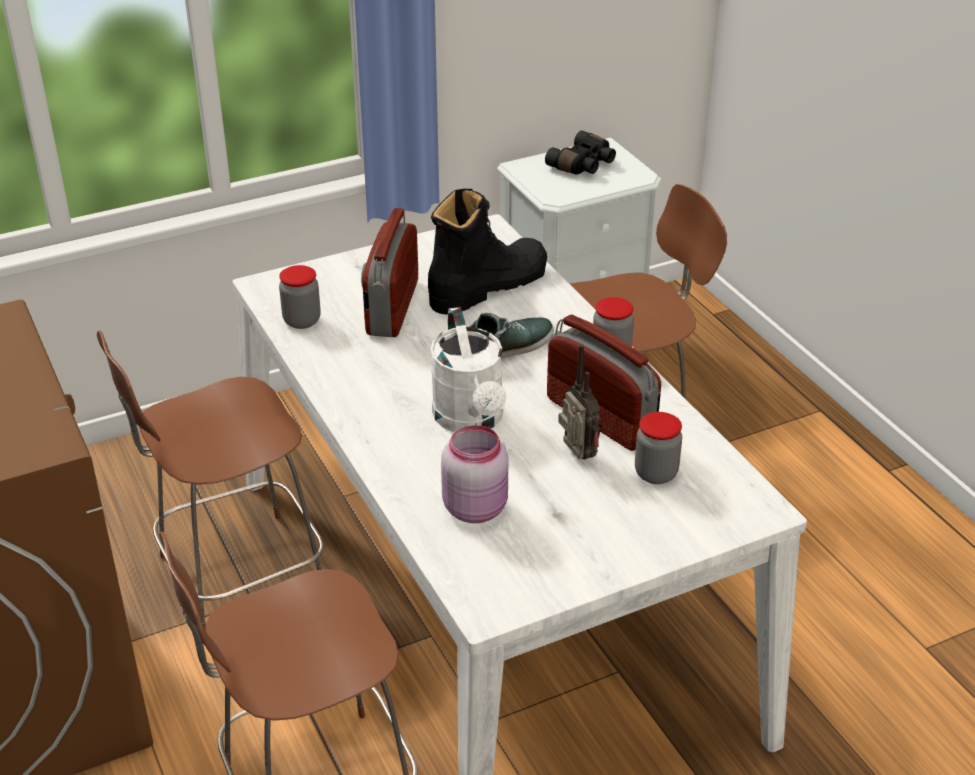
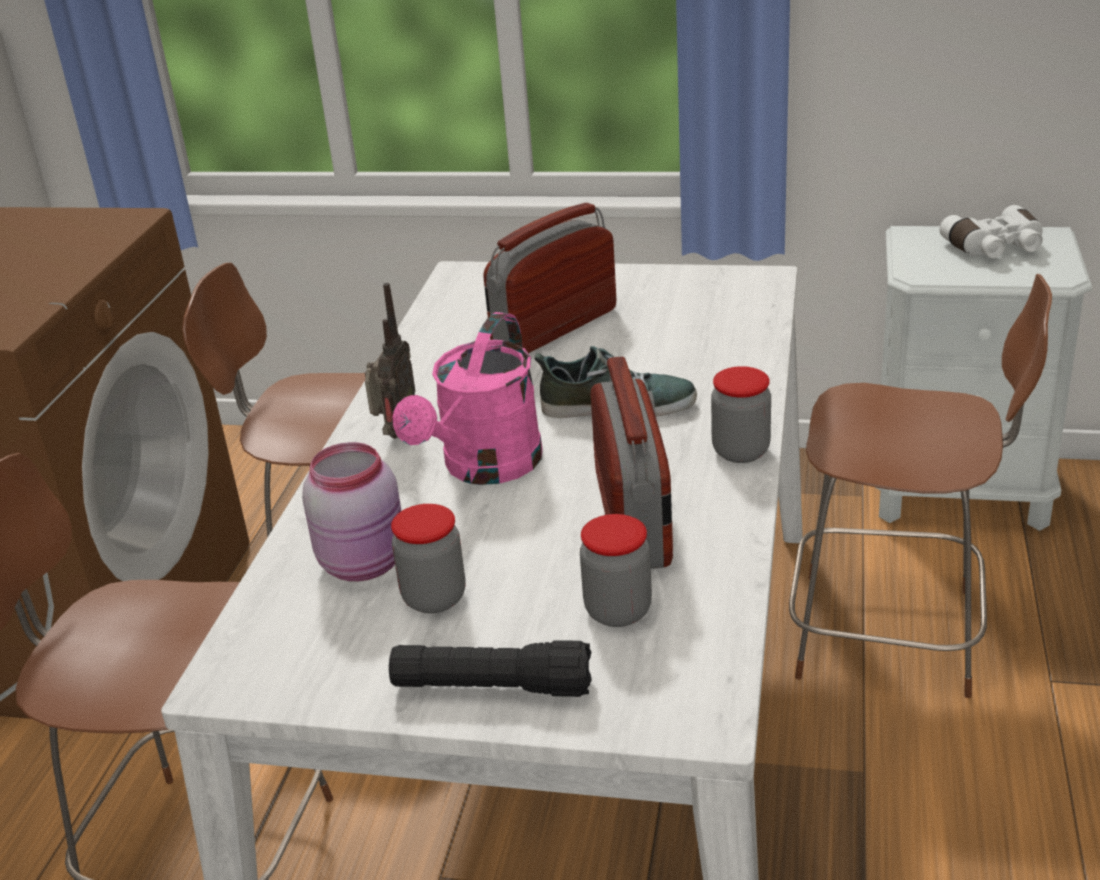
camera: 40 degrees right, 5 degrees down
(302, 321) = (450, 315): jar -> jar (434, 598)
(472, 420) = (484, 468): white watering can -> pink watering can
(487, 286) = (686, 335): black boot -> none
(576, 457) = (547, 552): radio -> radio (396, 436)
(583, 165) = (996, 248): black binoculars -> white binoculars
(642, 543) = (492, 687): none -> black flashlight

